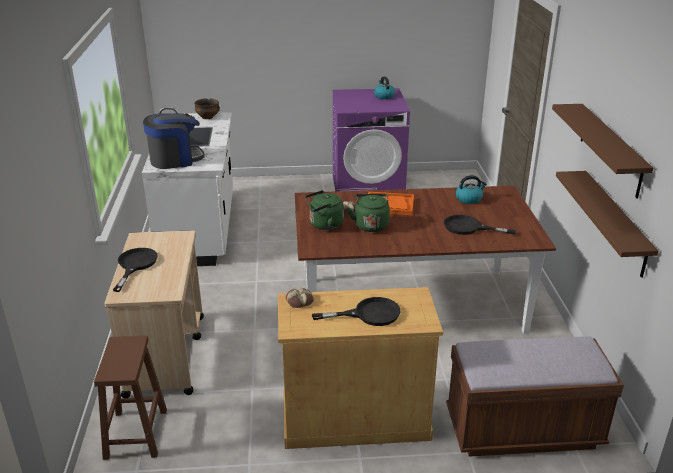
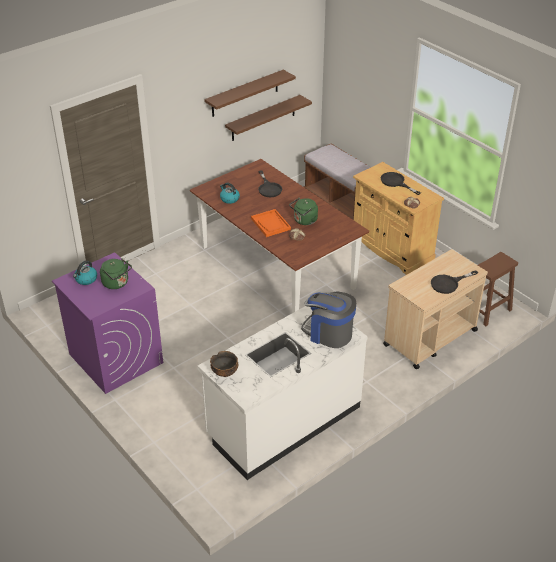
camera: 125 degrees left, 10 degrees up
(324, 225) = (324, 237): green kettle -> green kettle (117, 283)

